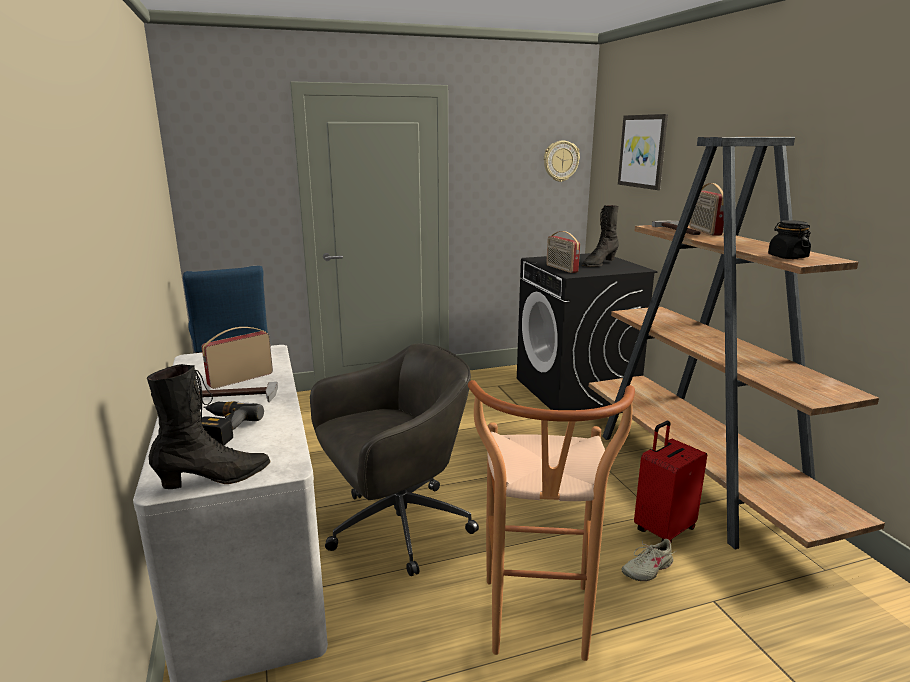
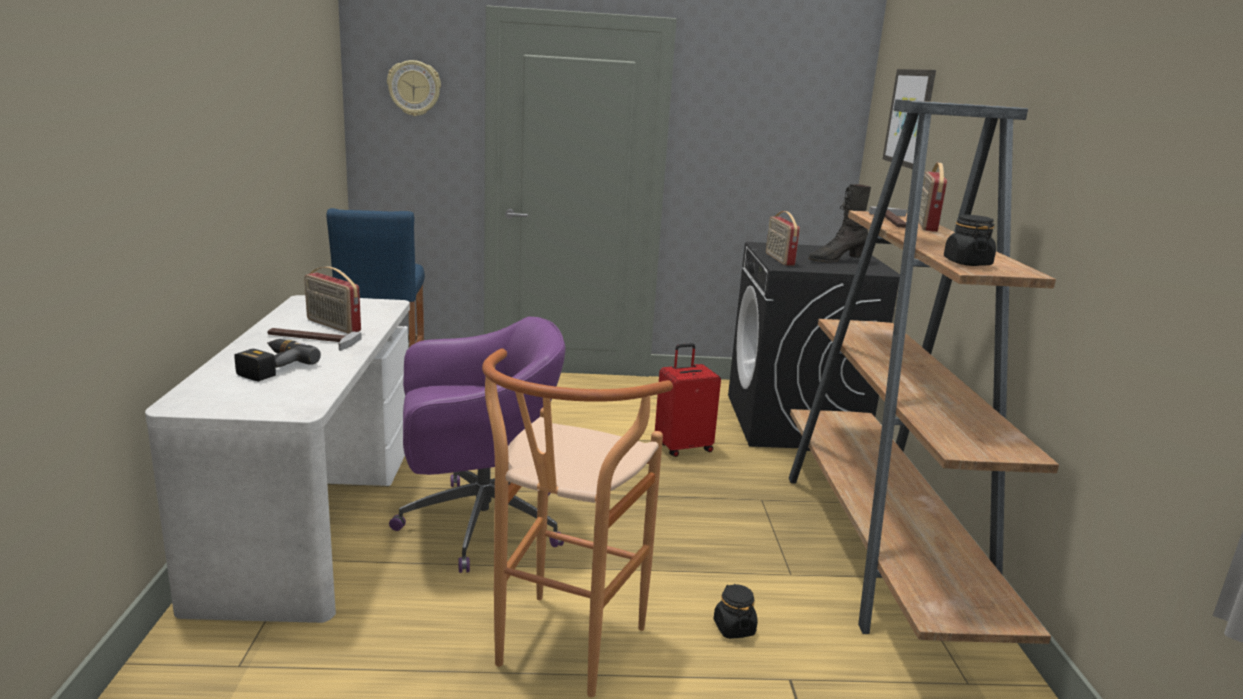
camera: 15 degrees right, 0 degrees up
(215, 479) = (228, 406): black boot -> none
(240, 379) = (332, 325): radio -> radio turned 120 degrees counterclockwise
(395, 527) = (476, 523): grey office chair -> purple office chair
(560, 161) = (822, 123): wall clock -> wall clock (414, 88)
(647, 569) = (733, 628): beige shoe -> black jar
(663, 529) = (787, 592): red suitcase -> red suitcase (683, 447)

